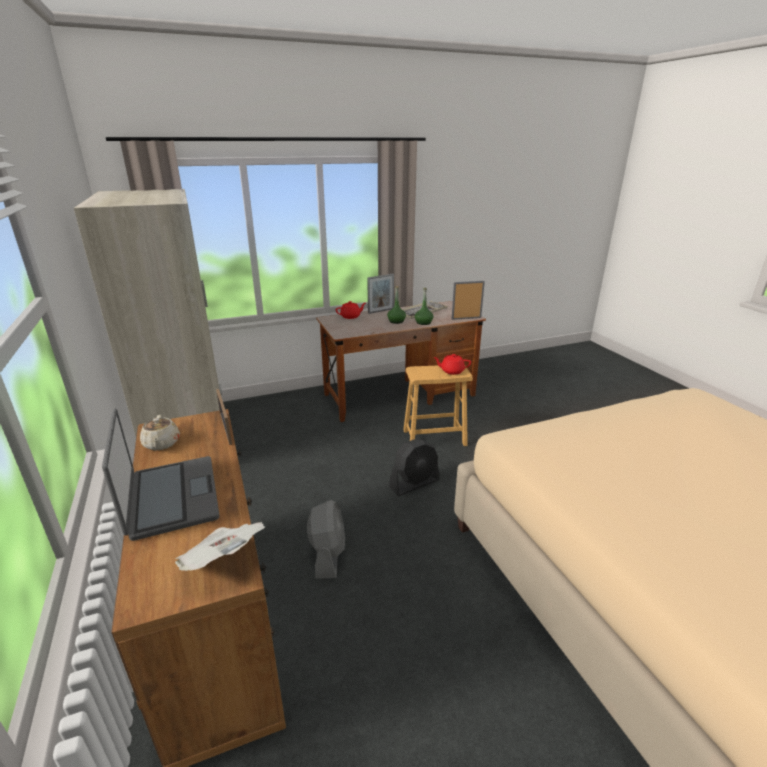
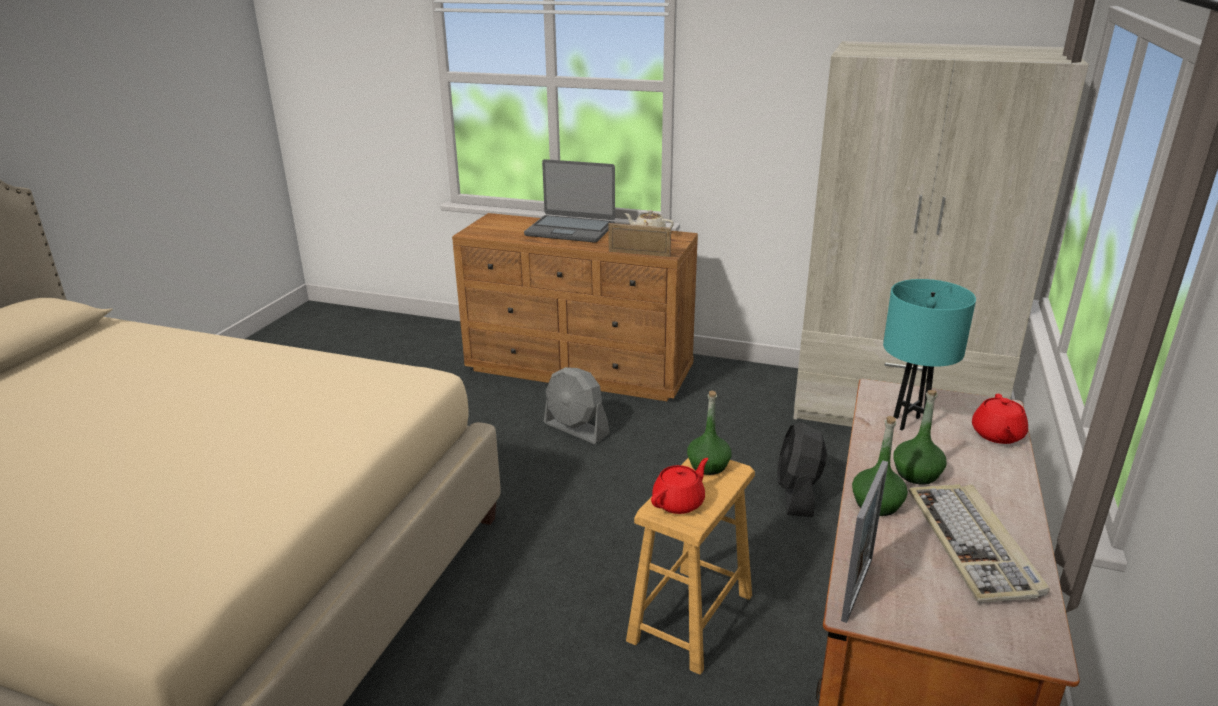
camera: 130 degrees right, 0 degrees up
(223, 561) = (488, 232): newspaper -> none
(362, 327) = (910, 423): none -> turquoise table lamp
(381, 311) = (1022, 487): picture frame -> none
(414, 483) = (605, 530): black fan -> black fan (797, 494)
(420, 373) = (708, 466): none -> green bottle

